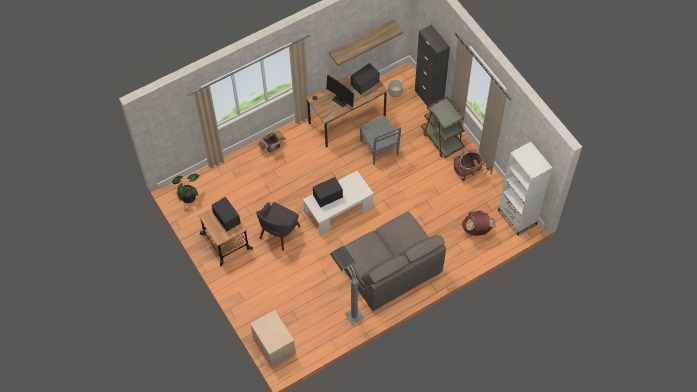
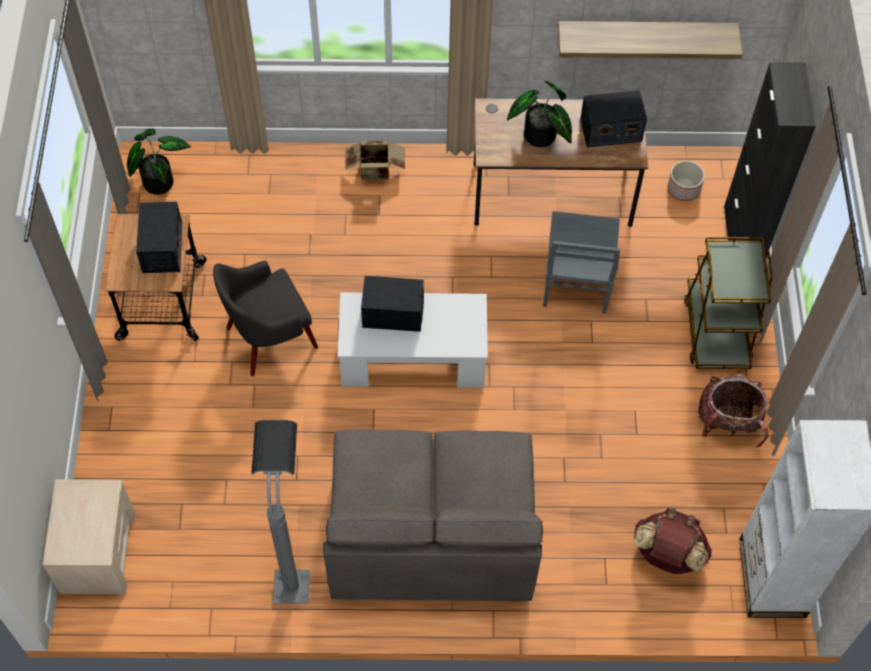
camera: 30 degrees right, 0 degrees up
(341, 100) = (540, 138): monitor -> potted plant

